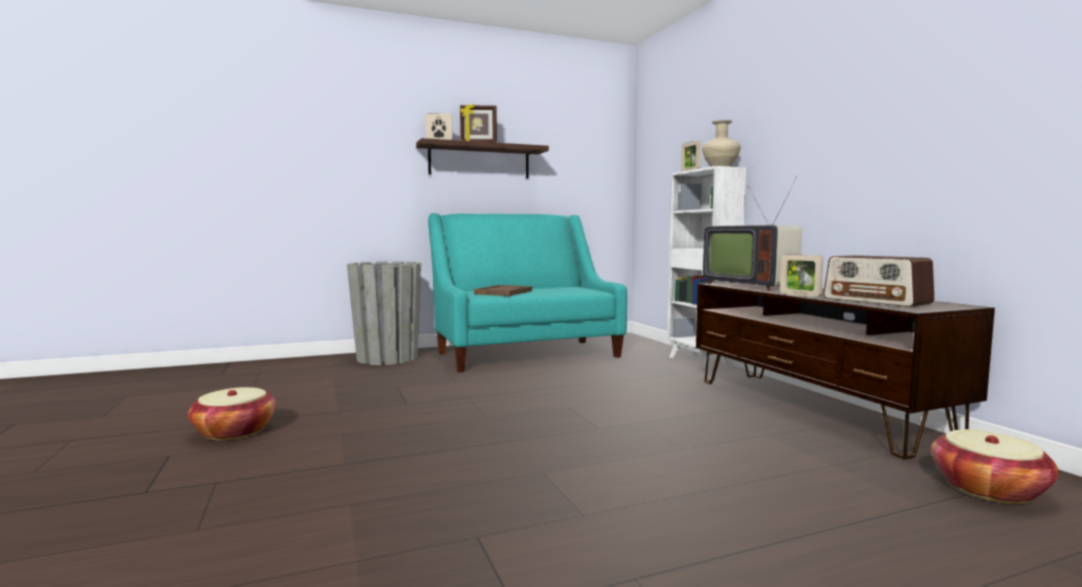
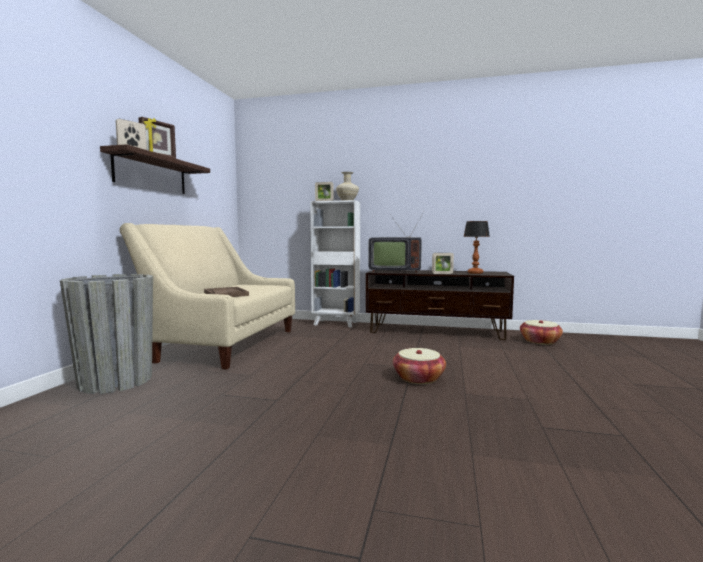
camera: 55 degrees left, 0 degrees up
(235, 432) = (226, 486): basket -> basket (418, 378)
(524, 353) = (223, 344): turquoise sofa -> beige sofa
(876, 301) = (475, 273): radio -> table lamp

